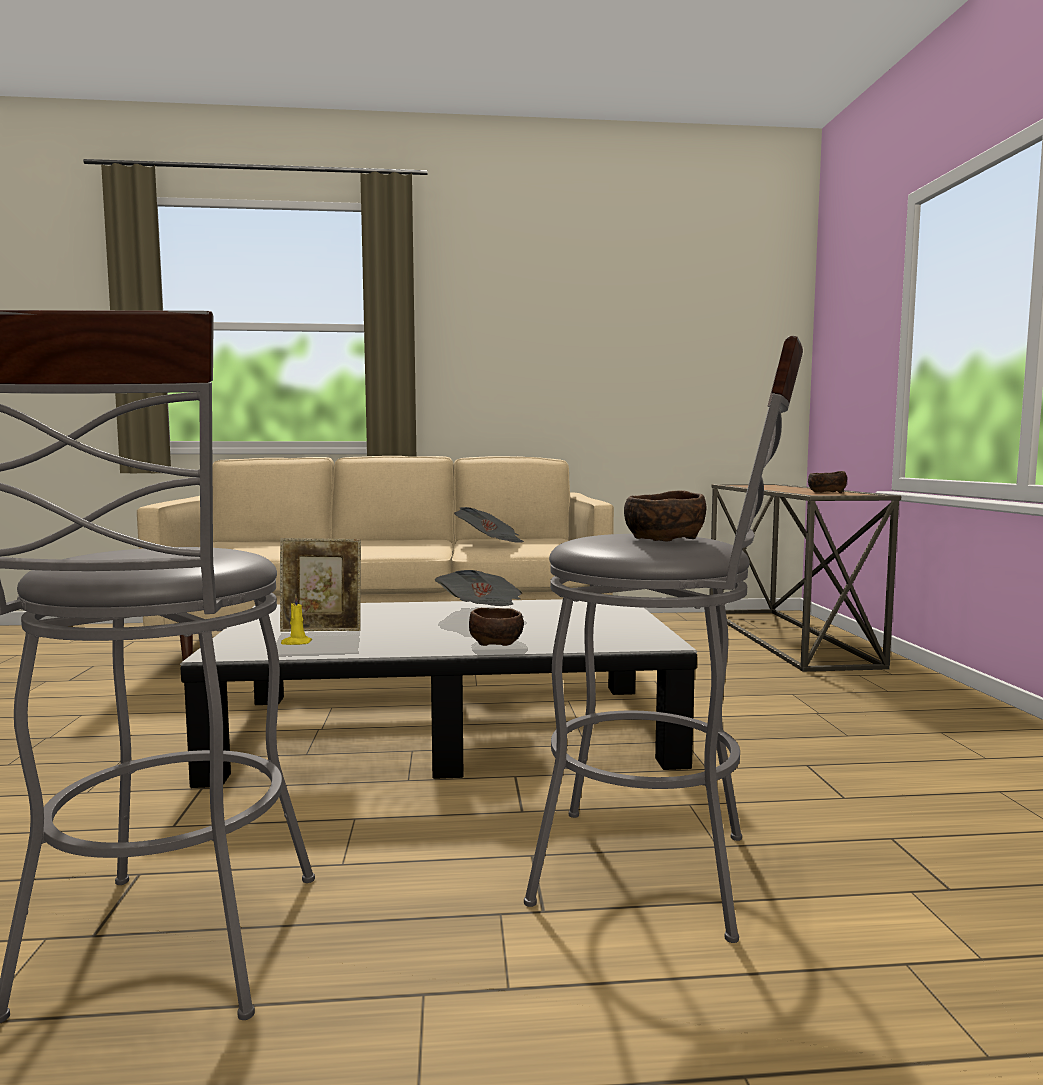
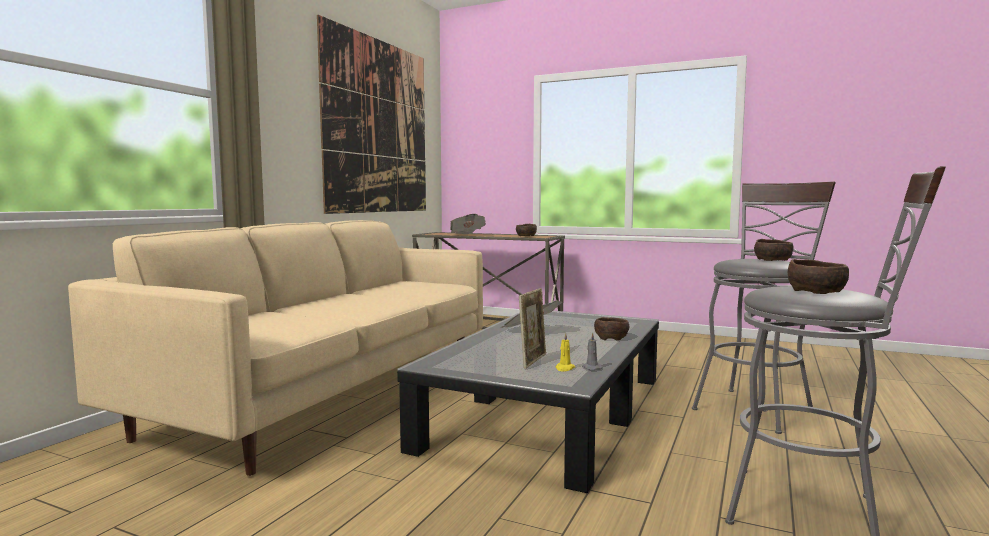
camera: 60 degrees left, 0 degrees up
(131, 553) = (817, 292): none -> brown bowl
(308, 650) = (591, 368): none -> grey candle
(490, 544) = (408, 290): newspaper -> newspaper (467, 235)
(646, 333) = (378, 127): none -> picture

